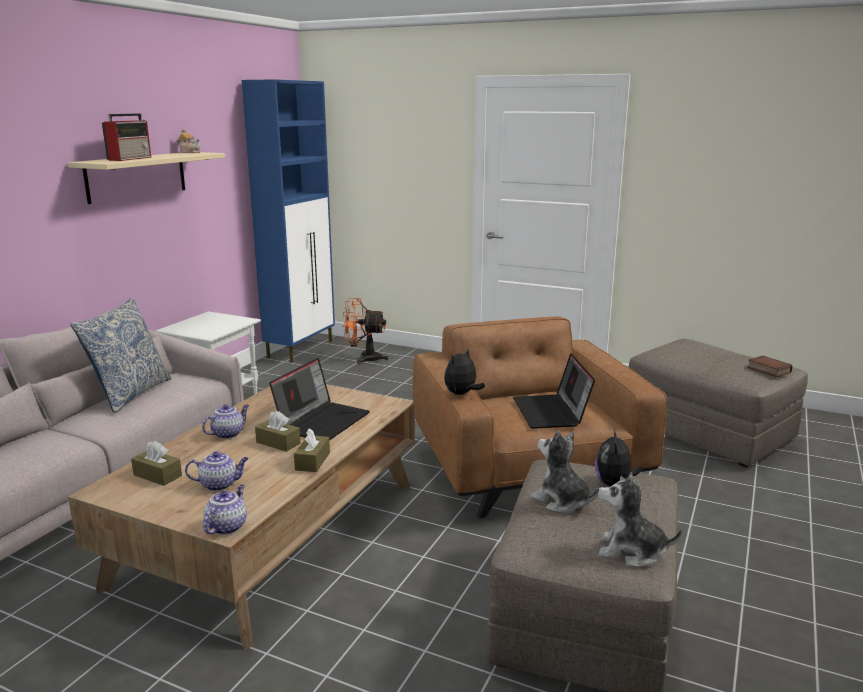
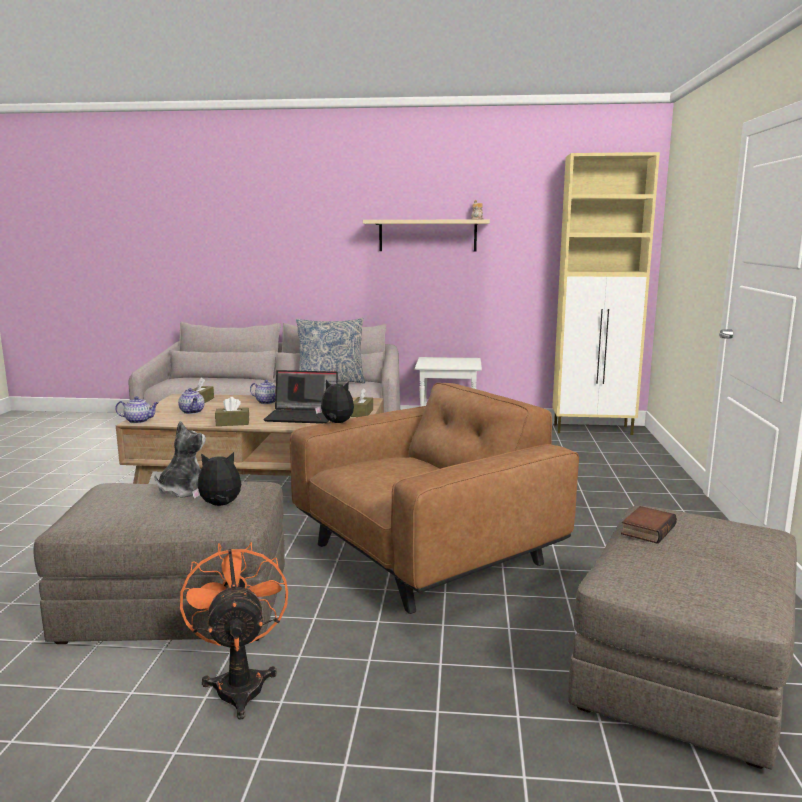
camera: 70 degrees right, 5 degrees down
(130, 158) = (404, 219): radio -> none
(278, 443) = (259, 413): brown tissue box -> brown tissue box (362, 413)
(301, 349) = (593, 429): blue cabinet -> beige cabinet
(364, 358) = (610, 452): orange fan -> orange fan (240, 683)
(551, 413) = (389, 478): laptop -> none
(631, 552) = (98, 518): plush toy -> none
(767, 370) = (700, 590): book -> book (646, 529)

